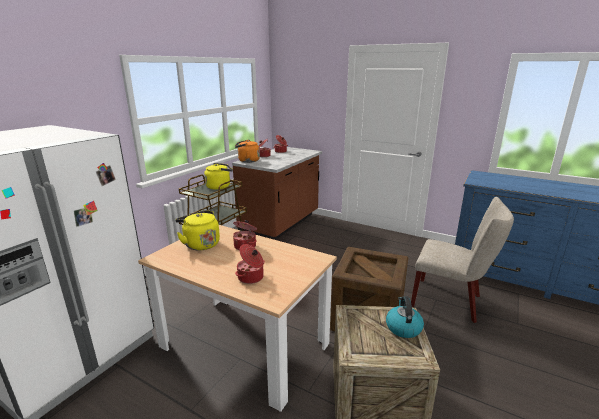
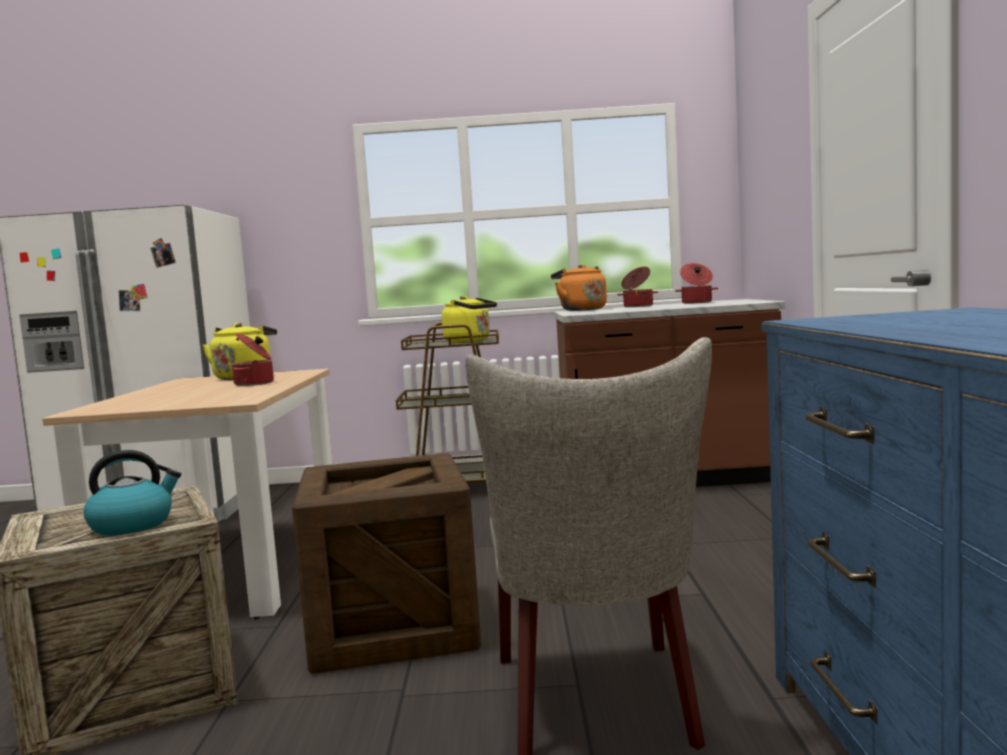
camera: 60 degrees right, 15 degrees down
(251, 277) = (147, 398): cooking pot -> none

